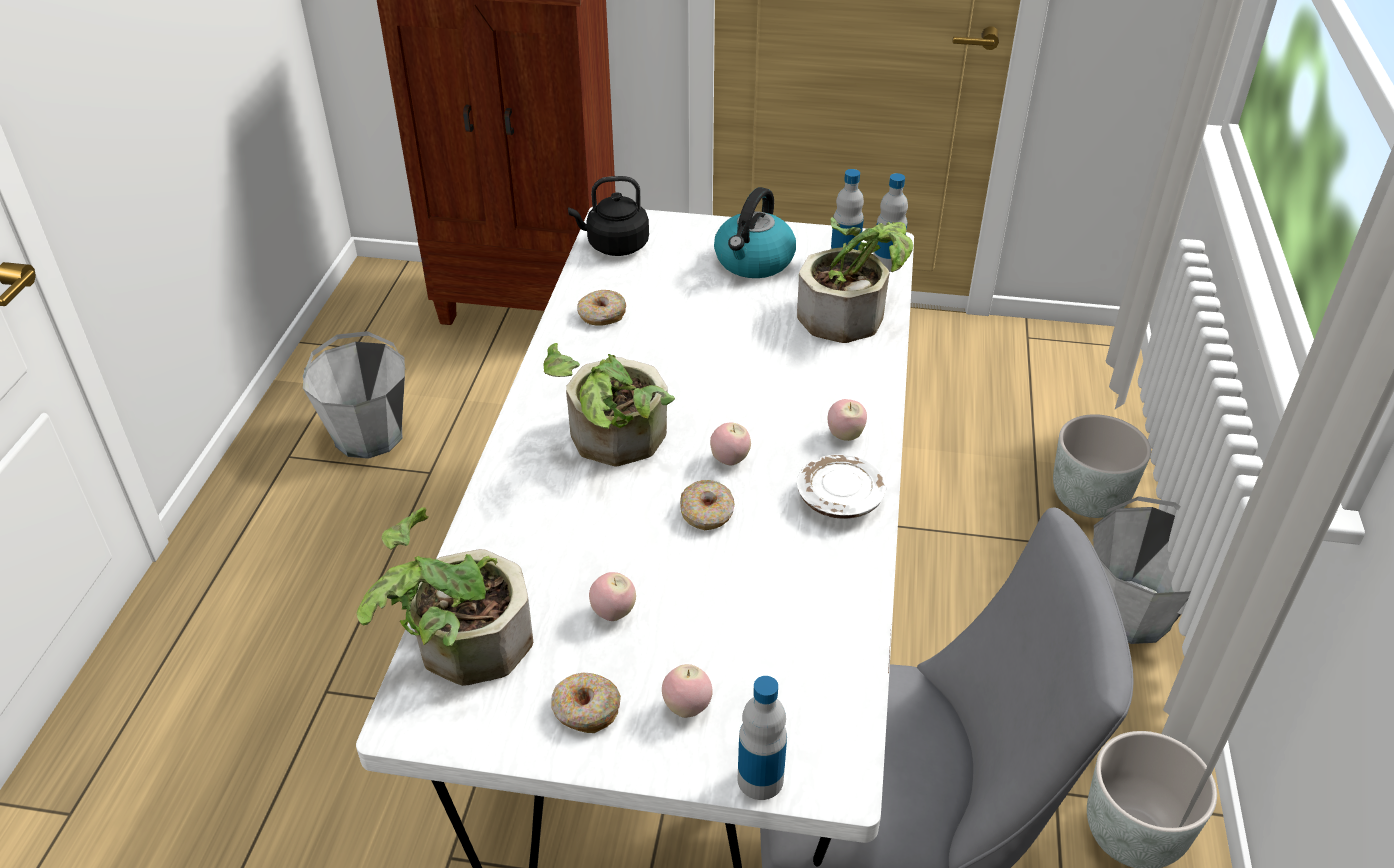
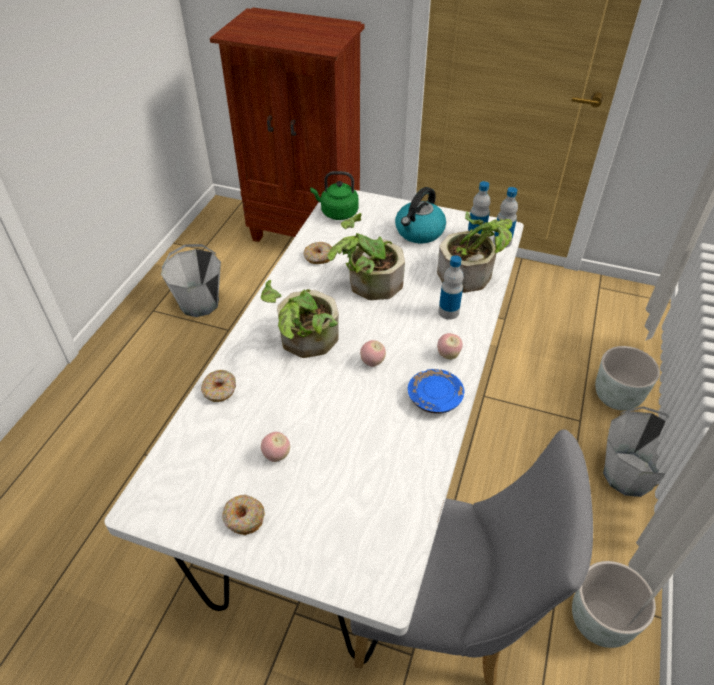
camera: 10 degrees right, 5 degrees up
(458, 645) = (180, 463): potted plant -> potted plant (367, 283)
(614, 245) = (337, 213): black kettle -> green kettle
(687, 707) = (305, 526): apple -> none
(707, 513) = (350, 396): donut -> donut (220, 390)
(760, 779) = (338, 584): bottle -> bottle (448, 312)
(839, 499) = (434, 398): white plate -> blue plate

